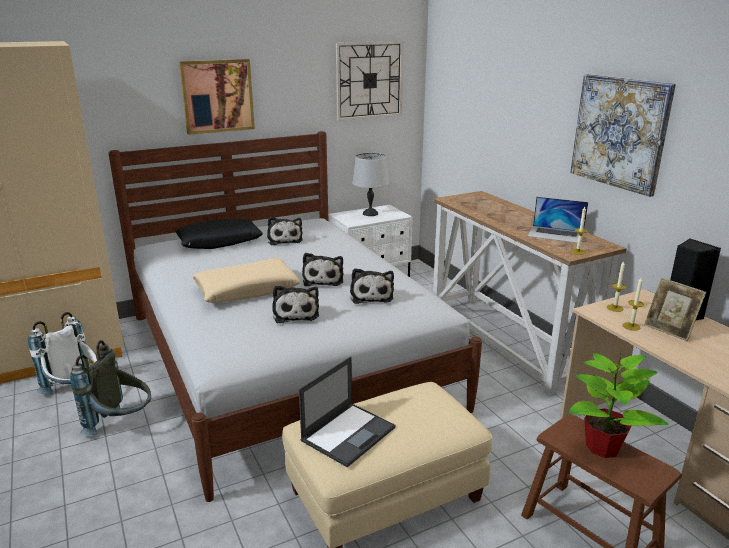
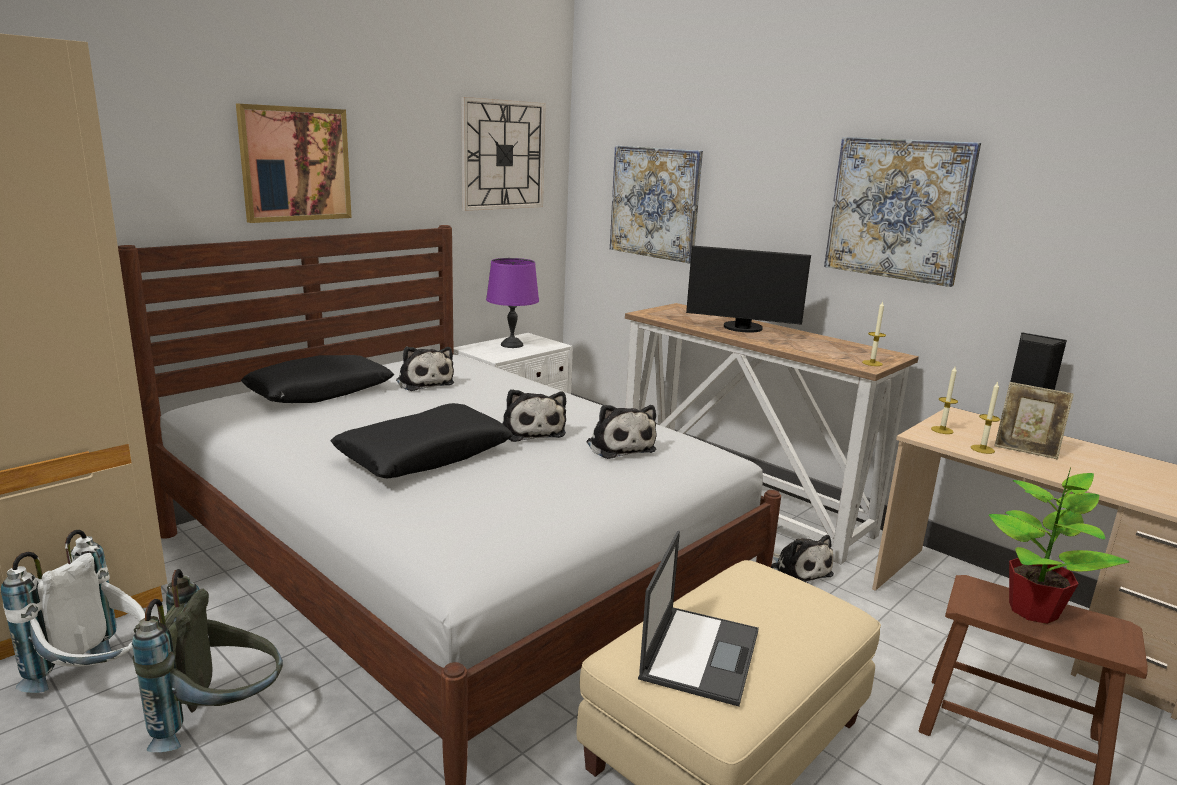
camera: 20 degrees left, 5 degrees down
(247, 290) = (424, 455): beige pillow -> black pillow
(295, 313) = (530, 481): plush toy -> plush toy (798, 570)
(370, 213) = (511, 345): grey table lamp -> purple table lamp
(472, 115) = (655, 202): none -> picture
(508, 215) = (742, 328): none -> monitor
(556, 234) = (824, 346): laptop -> none

